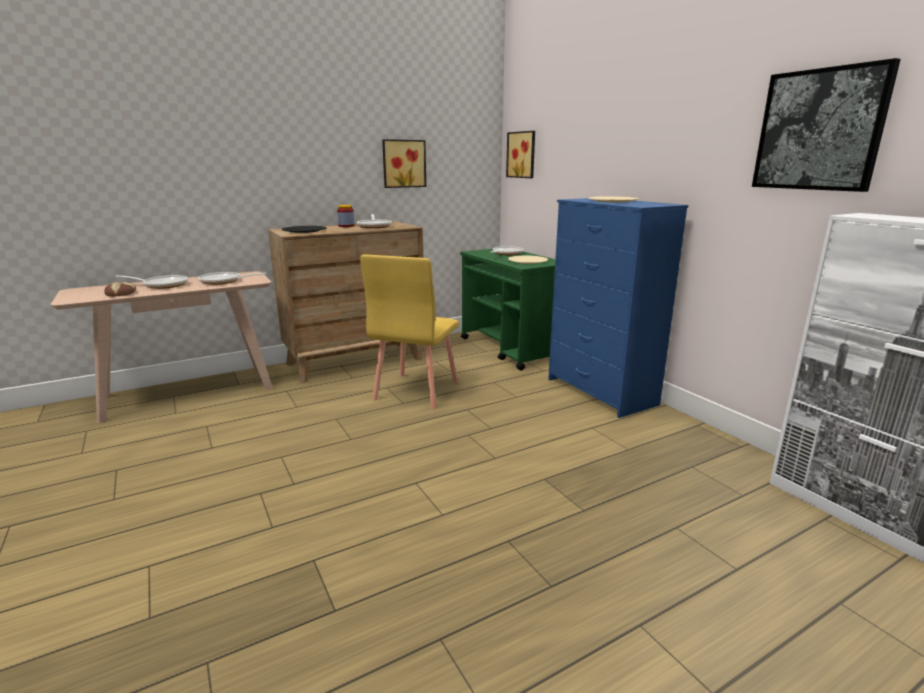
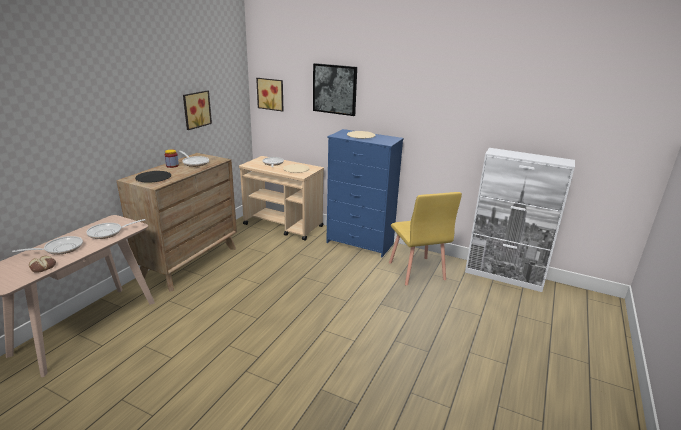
camera: 35 degrees left, 5 degrees up
(415, 391) = (258, 273): yellow chair -> yellow chair (416, 271)
(511, 349) = (283, 225): green cart -> beige cart
(819, 130) = (468, 108): picture -> picture (335, 89)

